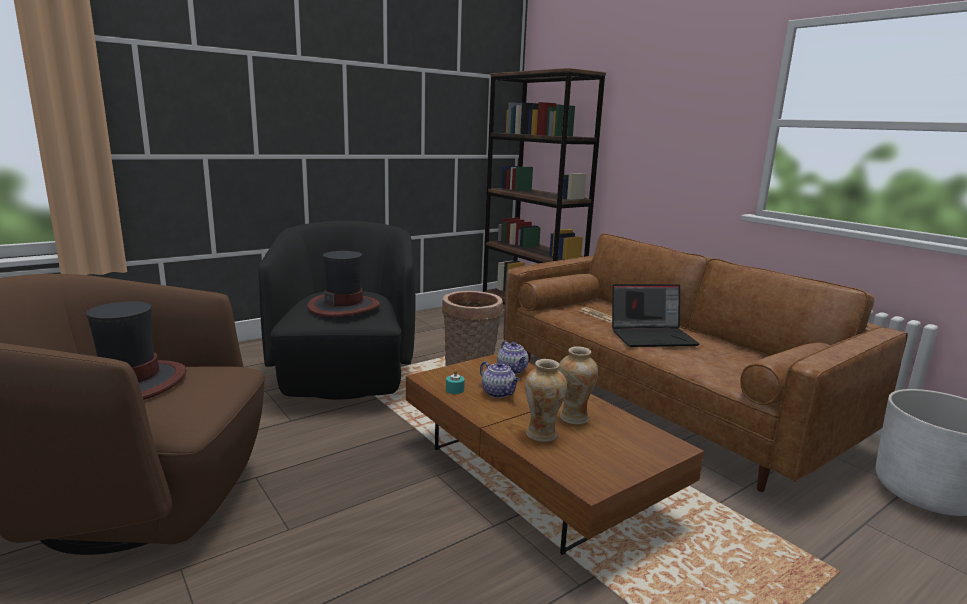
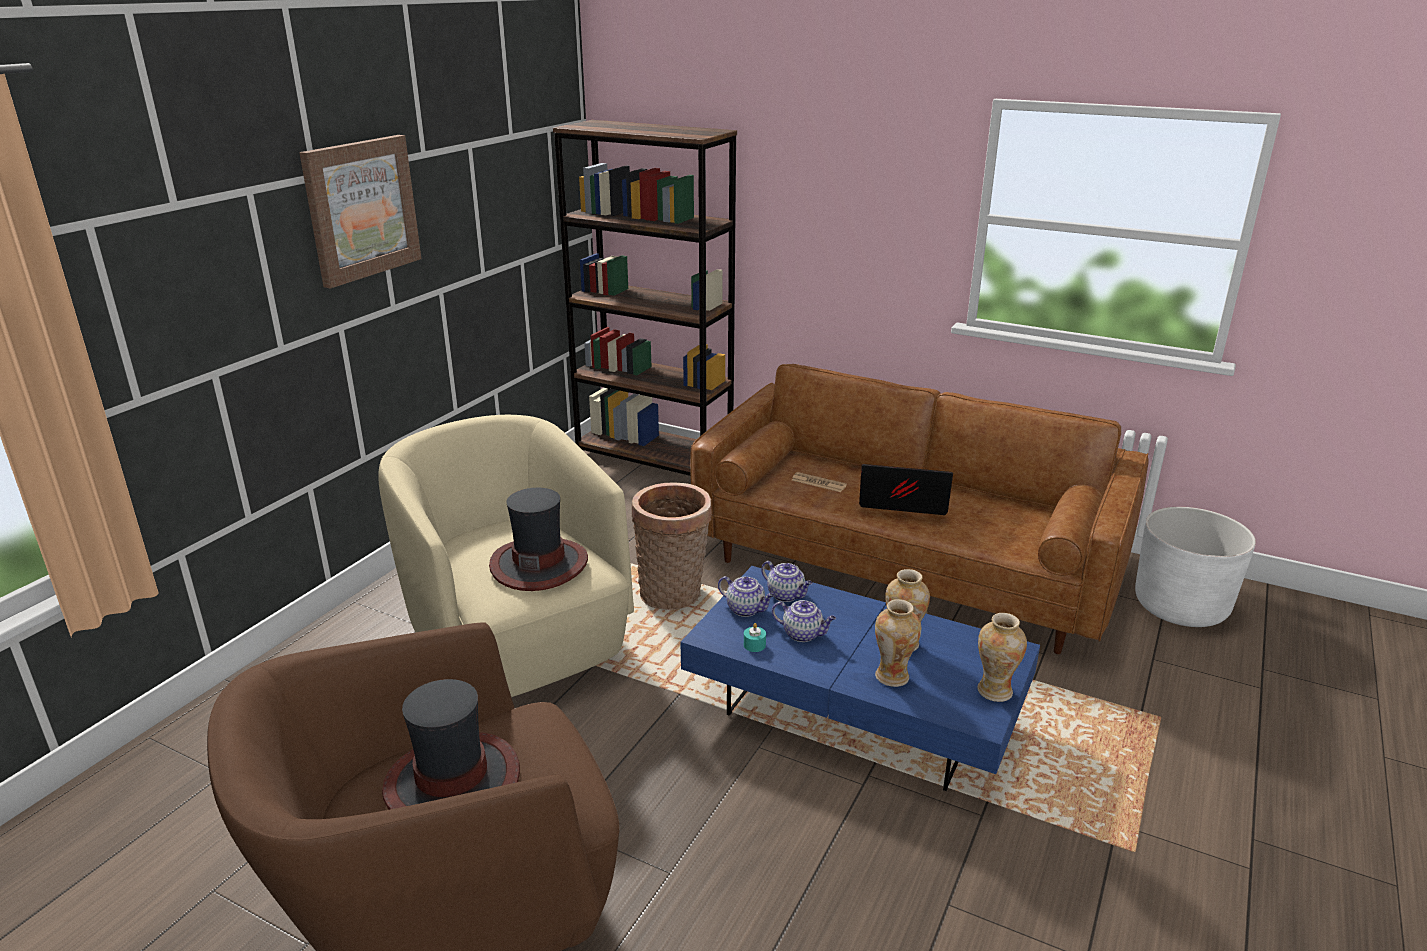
camera: 25 degrees left, 10 degrees up
(330, 86) = (361, 209): none -> picture
(346, 375) = (518, 641): black armchair -> beige armchair
(473, 371) = (746, 609): none -> teapot
(535, 477) = (855, 712): brown coffee table -> blue coffee table
(624, 468) = (994, 691): none -> vase
(653, 336) = (901, 503): laptop -> laptop turned 135 degrees counterclockwise

